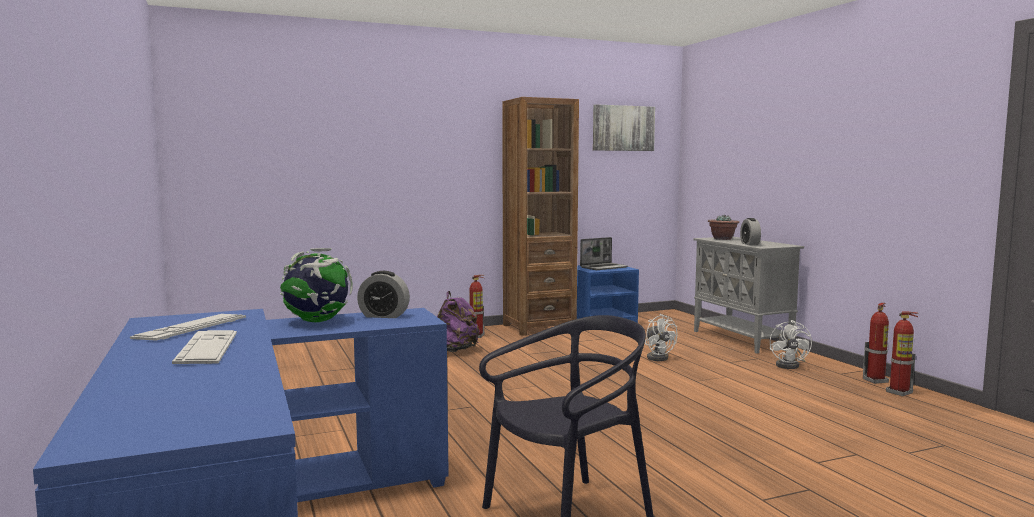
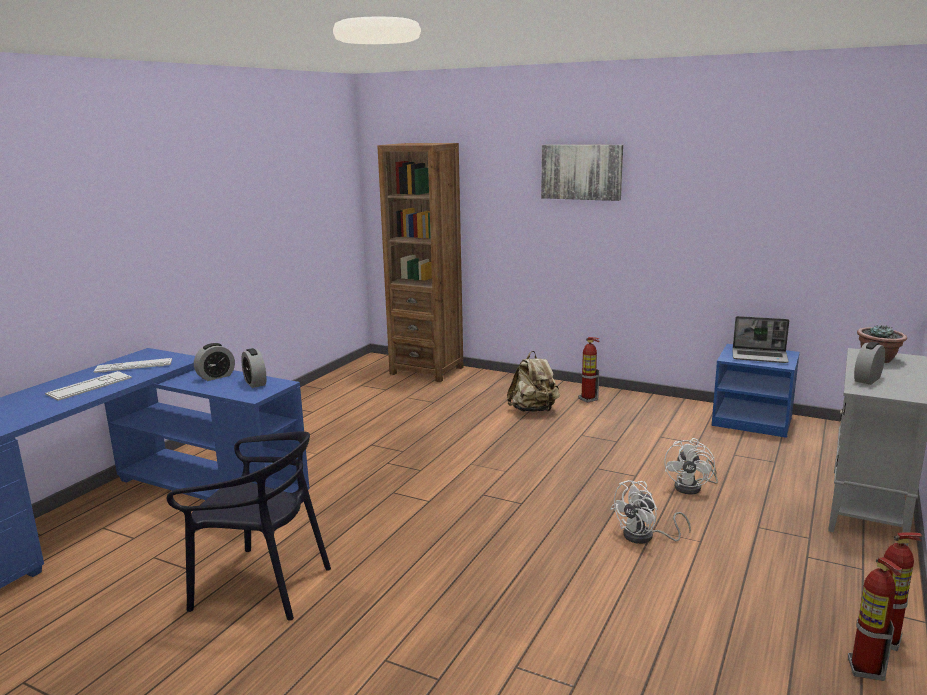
camera: 50 degrees right, 10 degrees up
(317, 322) = (216, 376): globe -> alarm clock
(455, 351) = (533, 410): purple backpack -> beige backpack
(539, 327) = (668, 407): brown bookcase -> brown bookcase (427, 370)
(623, 128) = (837, 173): picture -> picture (581, 172)
(790, 365) = (825, 564): white fan -> white fan (645, 537)

